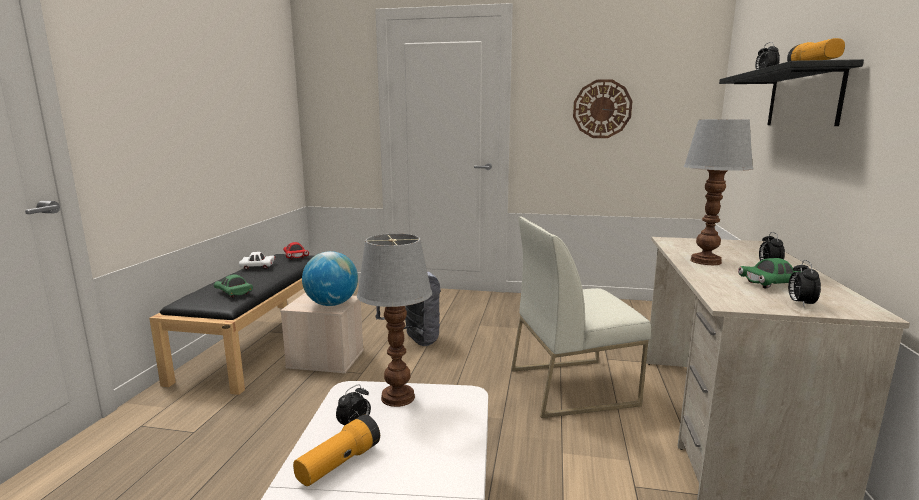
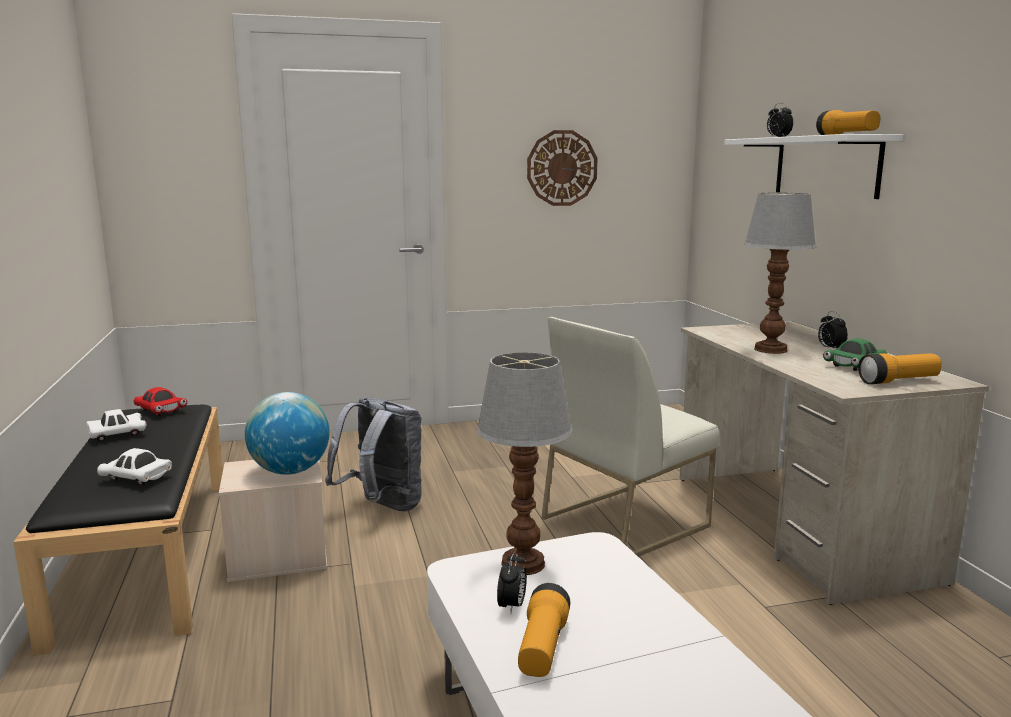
camera: 25 degrees left, 0 degrees up
(235, 293) = (137, 478): green toy car -> white toy car
(800, 303) = (898, 381): alarm clock -> flashlight
(803, 98) = (826, 166): black shelf -> white shelf

